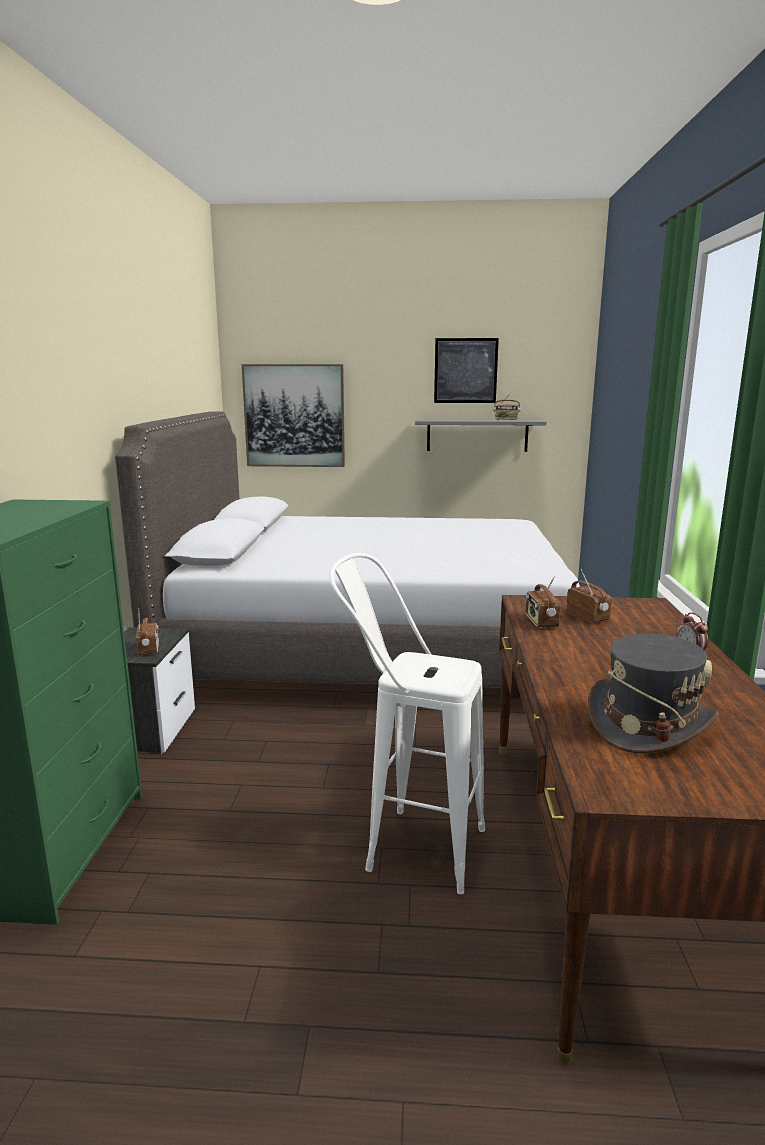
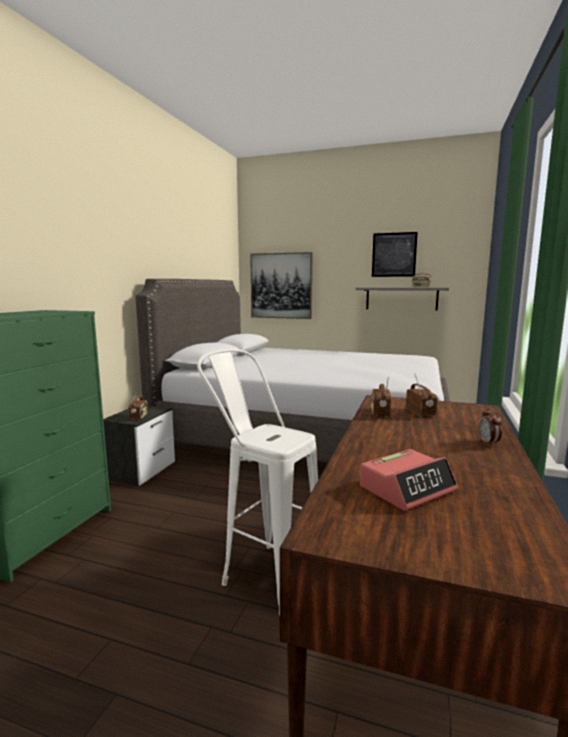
camera: 15 degrees right, 5 degrees down
(648, 723) = (407, 488): grey hat -> alarm clock

